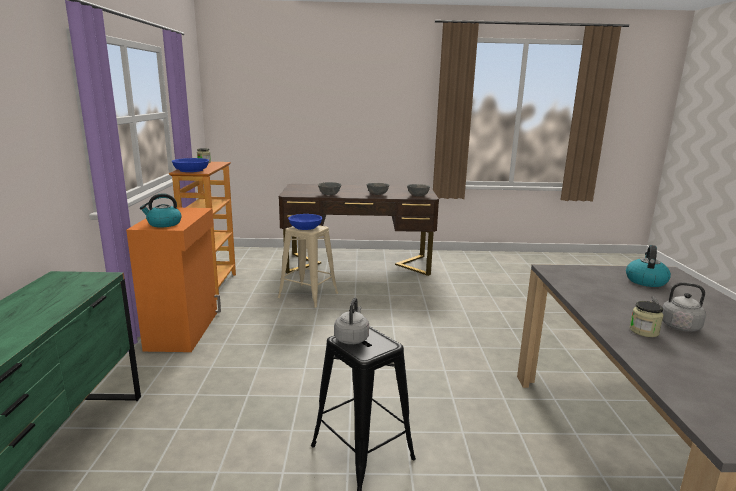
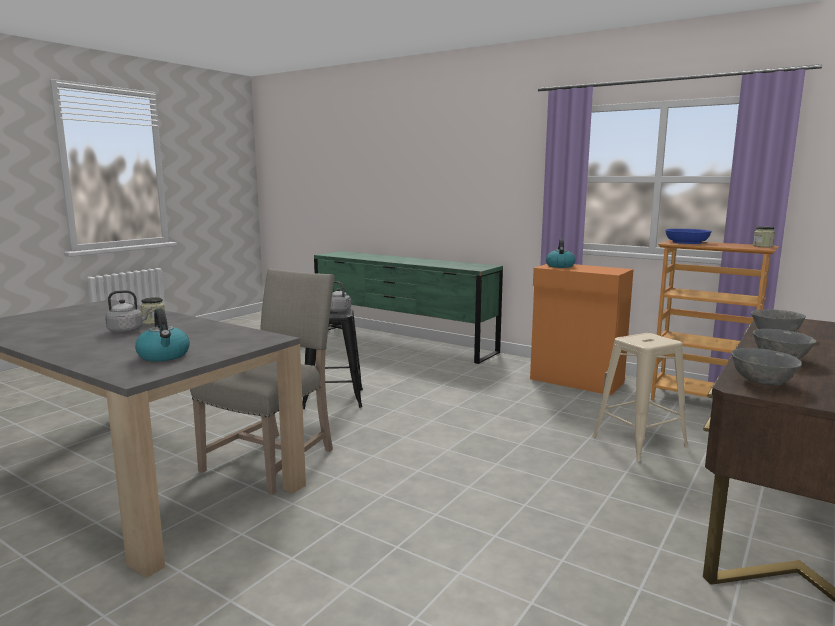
camera: 125 degrees right, 5 degrees down
(305, 227) = (651, 339): blue bowl -> none
(515, 410) = (273, 459): none -> beige chair

